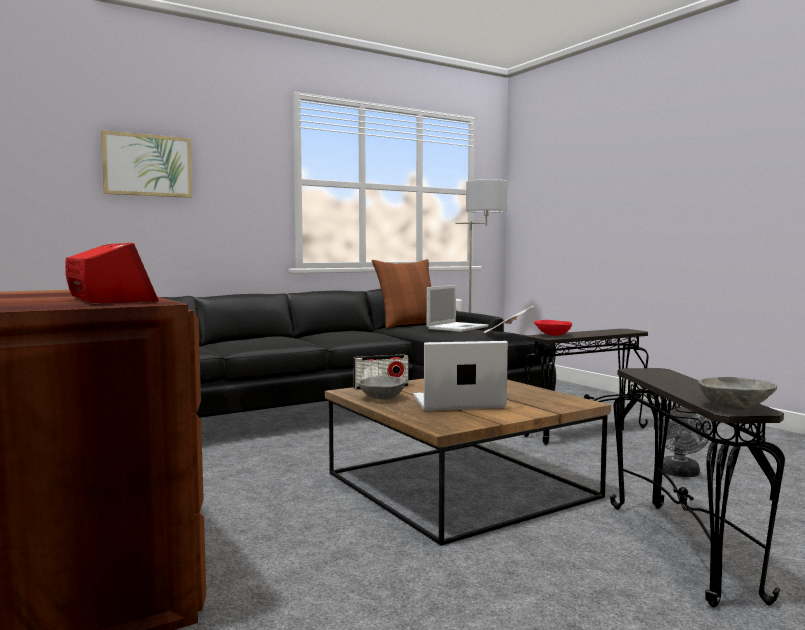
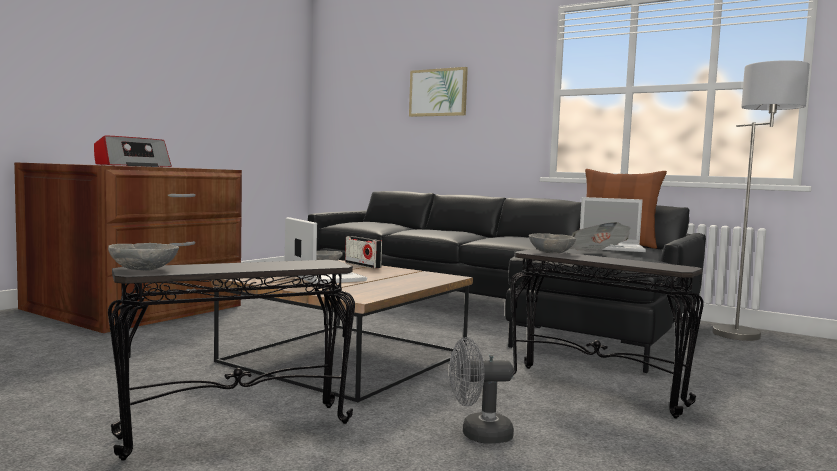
camera: 65 degrees right, 0 degrees up
(552, 335) = (550, 252): red bowl -> grey bowl

